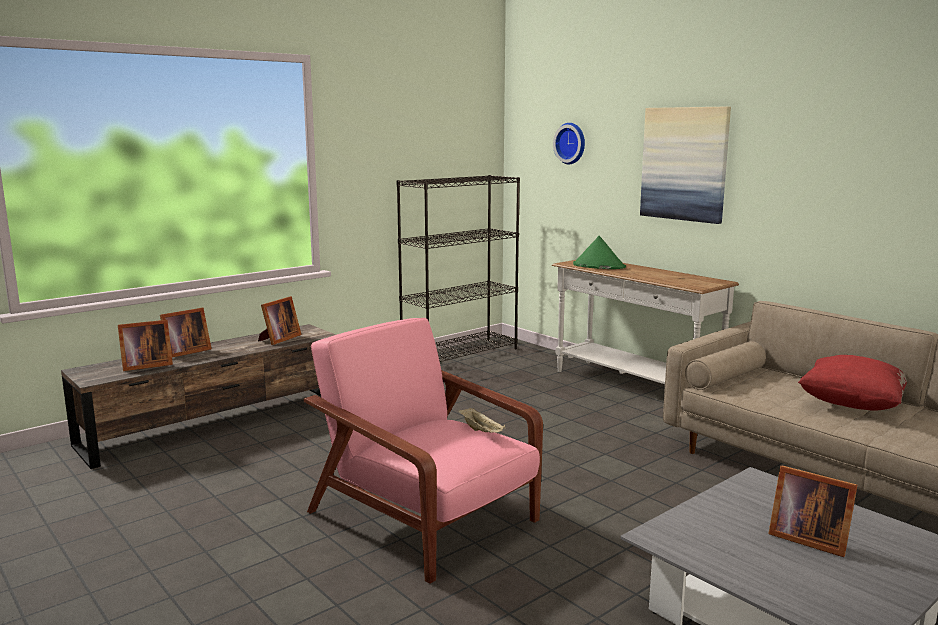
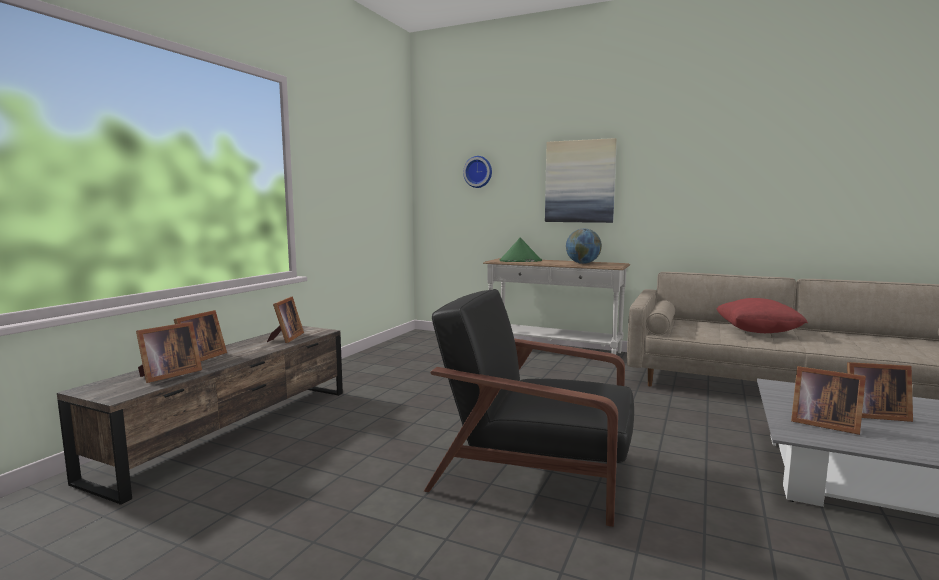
camera: 25 degrees left, 5 degrees down
(425, 518) = (535, 472): pink armchair -> black armchair
(460, 354) = (400, 345): black bookcase -> none
(481, 431) = (581, 380): beige tray -> none
(668, 277) = (582, 263): none -> globe
(716, 533) = (821, 423): none -> picture frame

